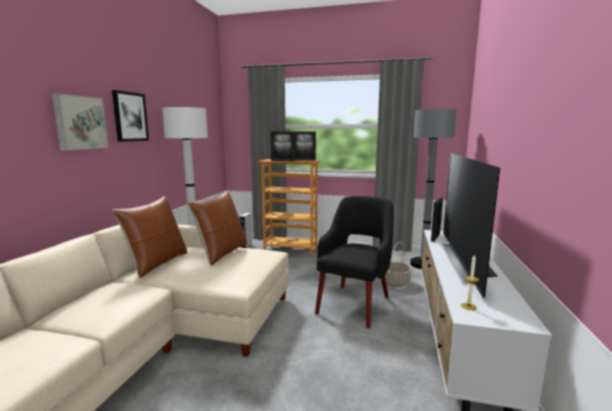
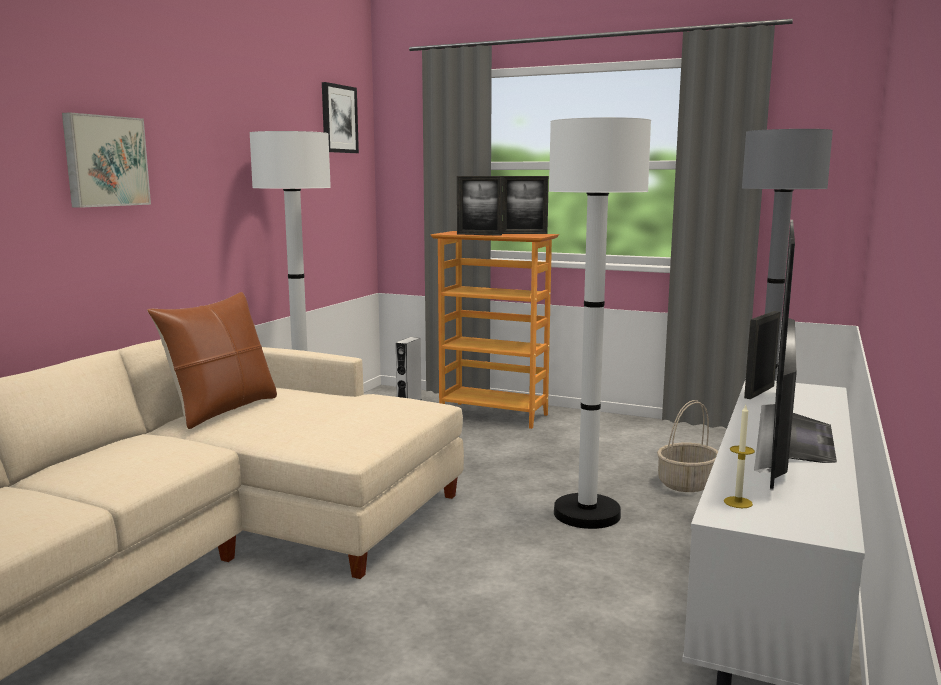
camera: 10 degrees right, 0 degrees up
(130, 117) = (191, 150): picture -> picture (338, 119)
(222, 253) = (337, 400): brown pillow -> none
(355, 303) = (587, 514): black armchair -> white floor lamp

